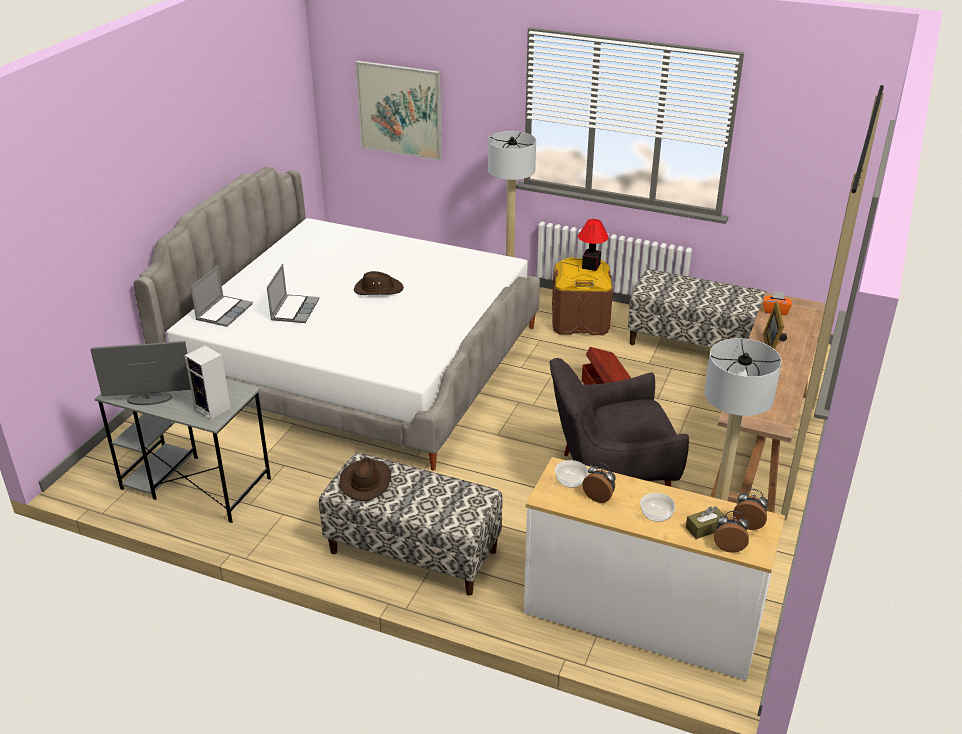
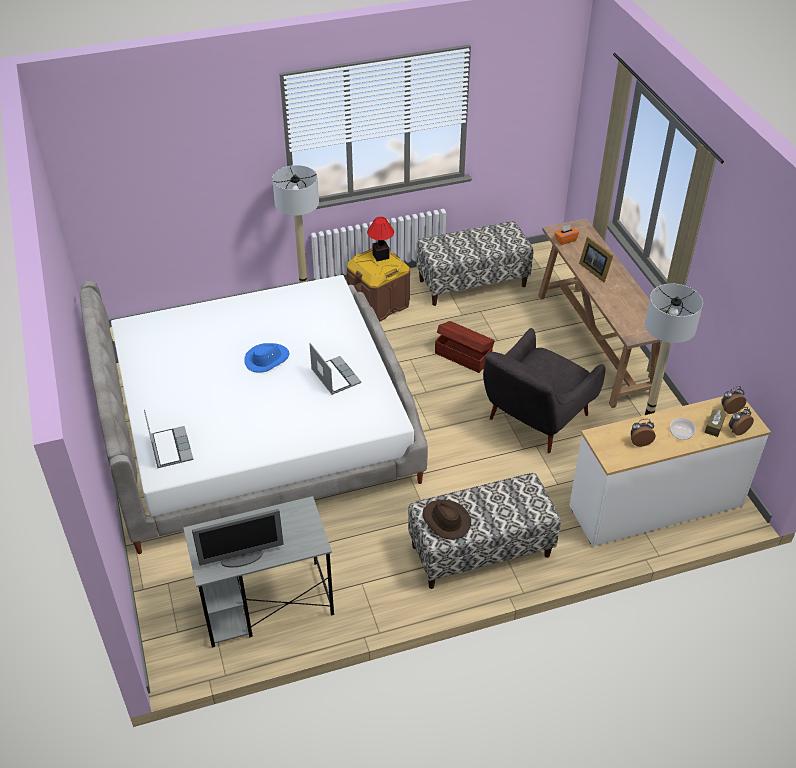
camera: 40 degrees left, 10 degrees up
(149, 399) = (242, 558): monitor -> monitor turned 150 degrees counterclockwise
(214, 409) = (304, 534): speaker -> none
(294, 310) = (226, 413): laptop -> laptop (334, 376)
(378, 289) = (267, 359): brown hat -> blue hat
(400, 110) = (156, 182): picture -> none
(571, 480) = (612, 440): bowl -> none

